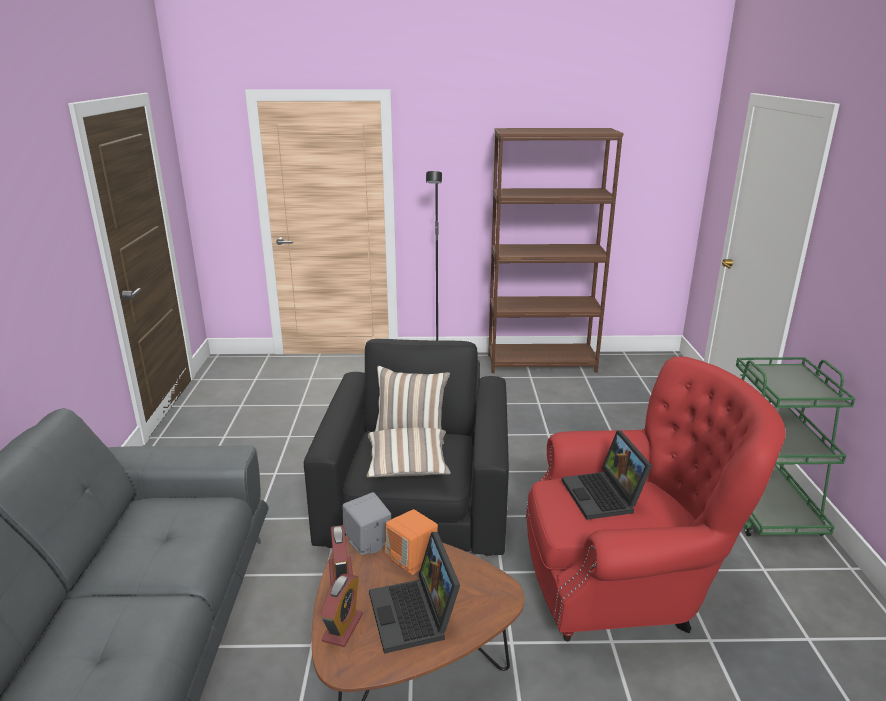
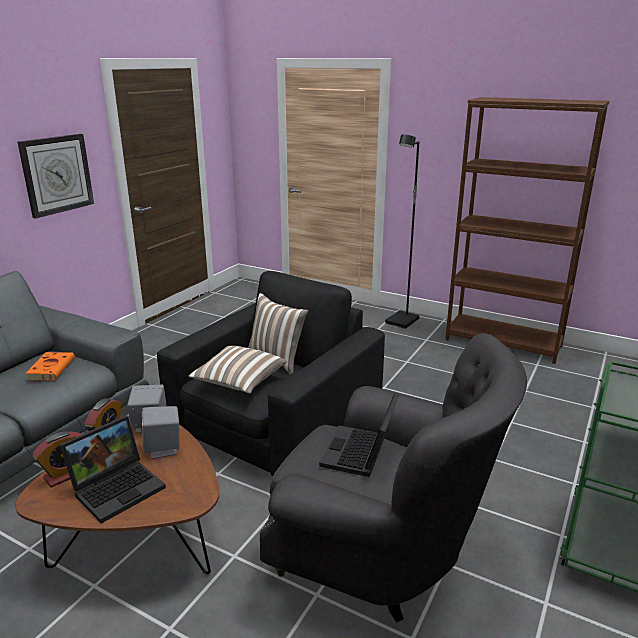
camera: 30 degrees right, 0 degrees up
(52, 267) = (57, 174): none -> wall clock
(173, 520) = (52, 368): none -> orange book
(412, 560) = (163, 448): orange speaker -> grey speaker
(415, 615) = (118, 487): laptop -> laptop turned 150 degrees counterclockwise
(625, 583) = (382, 553): red armchair -> grey armchair

